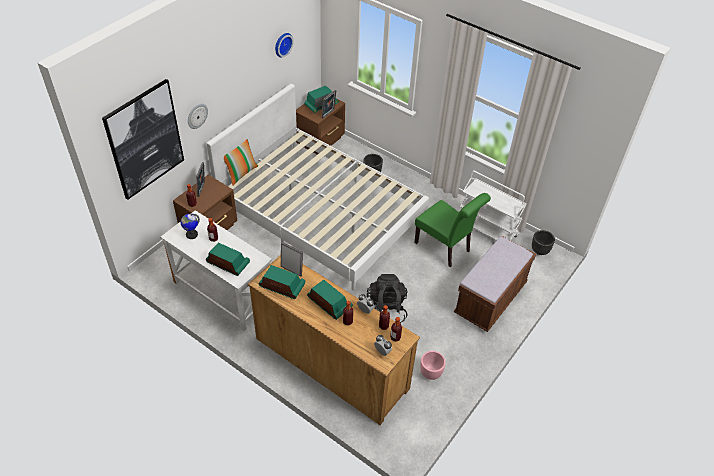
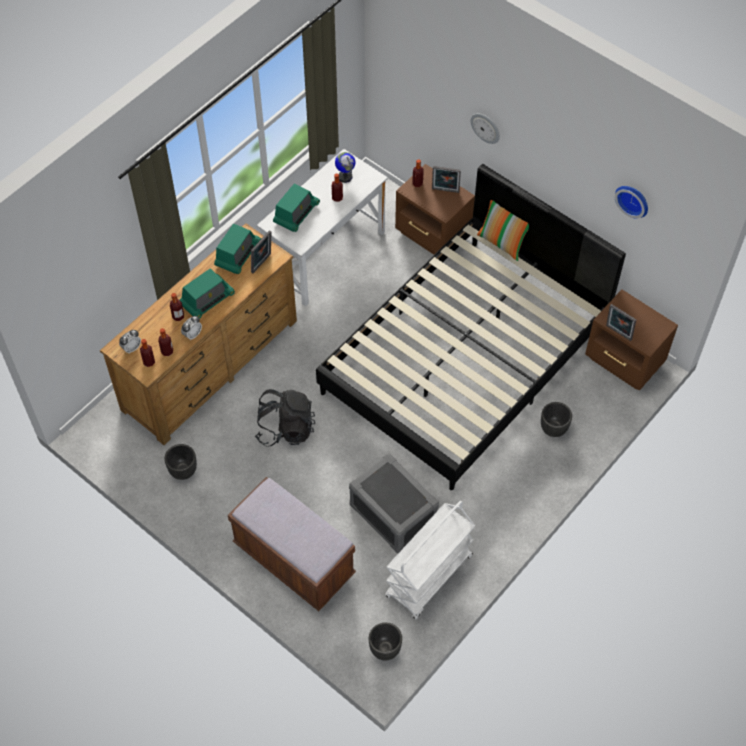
camera: 95 degrees right, 10 degrees up
(145, 139) = (419, 75): picture -> none
(321, 105) = (640, 324): radio -> none
(321, 213) = (465, 359): white bed -> black bed
(431, 373) = (182, 470): pink planter -> black planter
(445, 248) = (392, 513): green chair -> grey storage box

